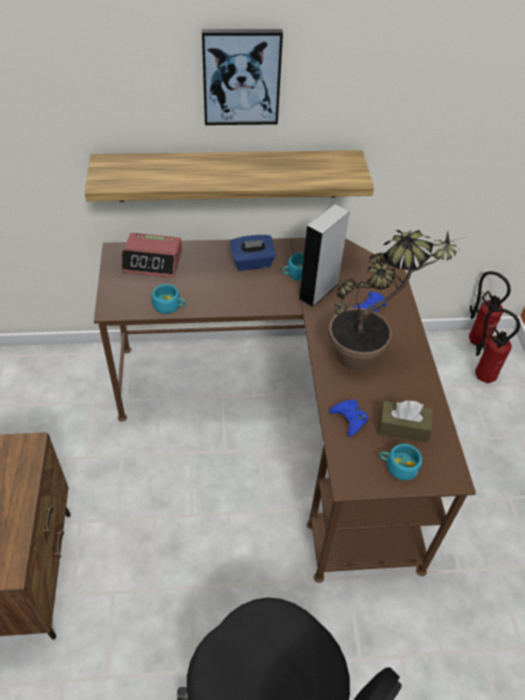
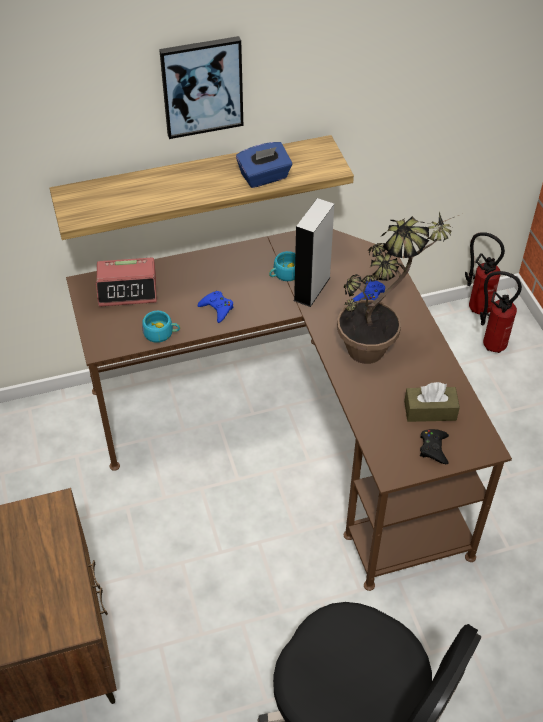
camera: 10 degrees left, 0 degrees up
(252, 263) = (234, 271): blue tissue box -> blue tissue box (264, 177)
(349, 419) = (376, 412): blue game controller -> blue game controller (217, 308)
(398, 466) = (433, 448): turquoise cup -> black game controller

